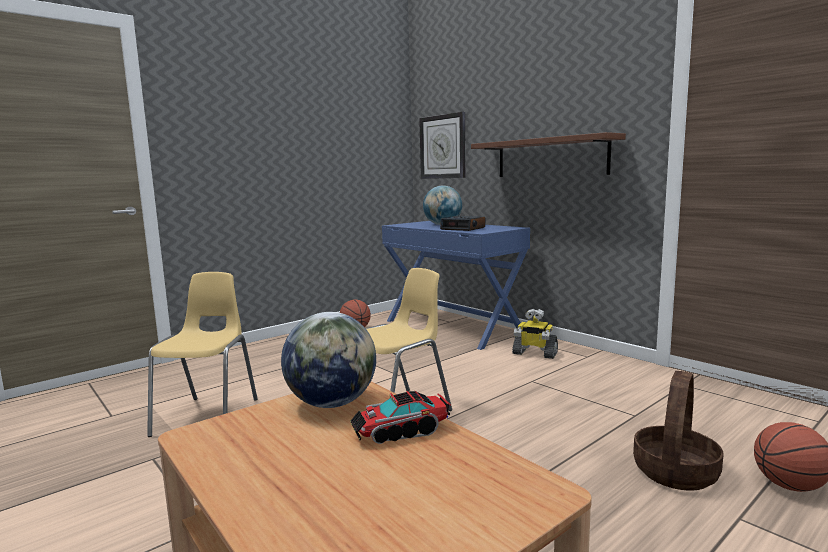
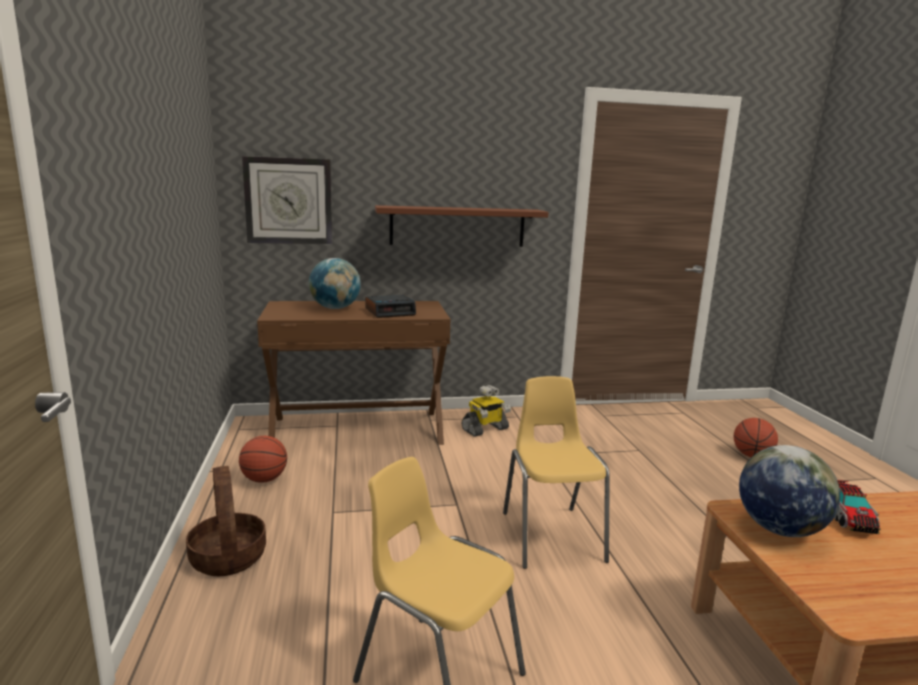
camera: 60 degrees left, 5 degrees up
(453, 327) = (357, 430): blue desk -> brown desk
(674, 471) = (723, 475): basket -> basket (227, 557)

